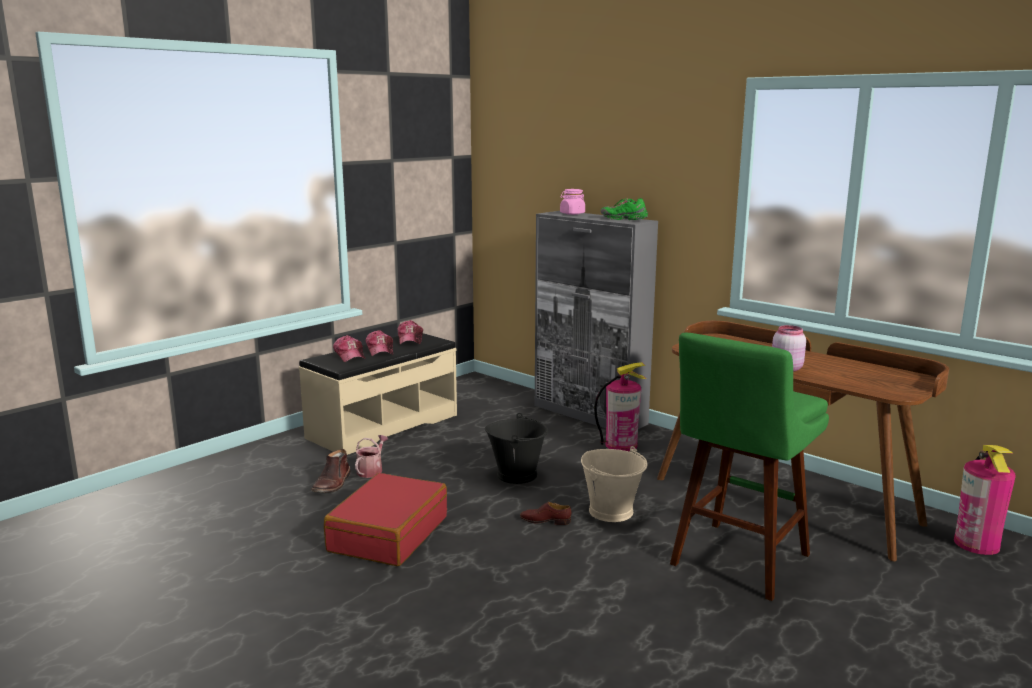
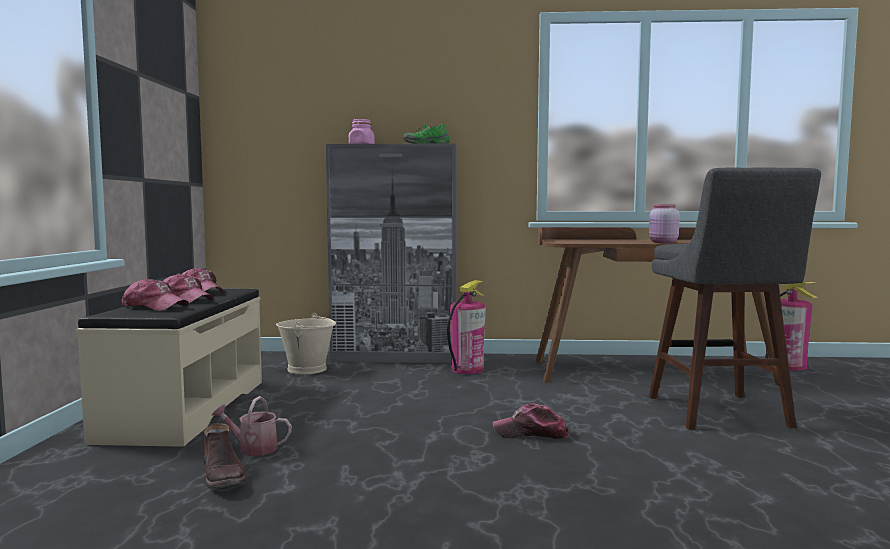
camera: 40 degrees left, 10 degrees down
(371, 470) = (253, 448): watering can -> watering can turned 60 degrees counterclockwise
(388, 534) = (402, 497): red suitcase -> none
(517, 474) = (426, 409): black bucket -> none
(545, 521) = (531, 433): brown shoe -> cap
(611, 511) = (564, 410): beige bucket -> beige bucket (307, 369)
(737, 562) = (720, 414): green stool -> grey stool

